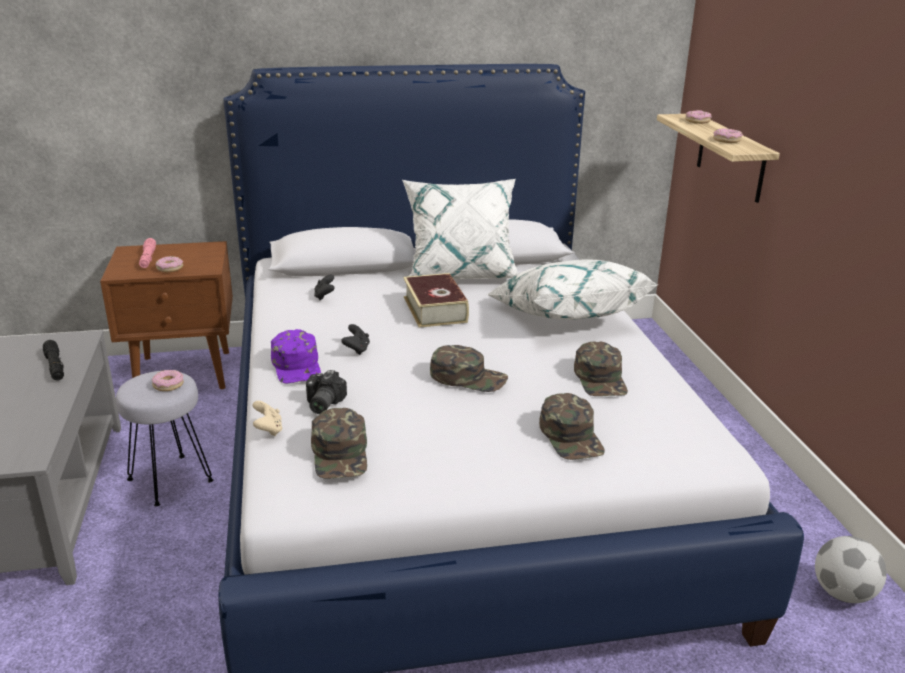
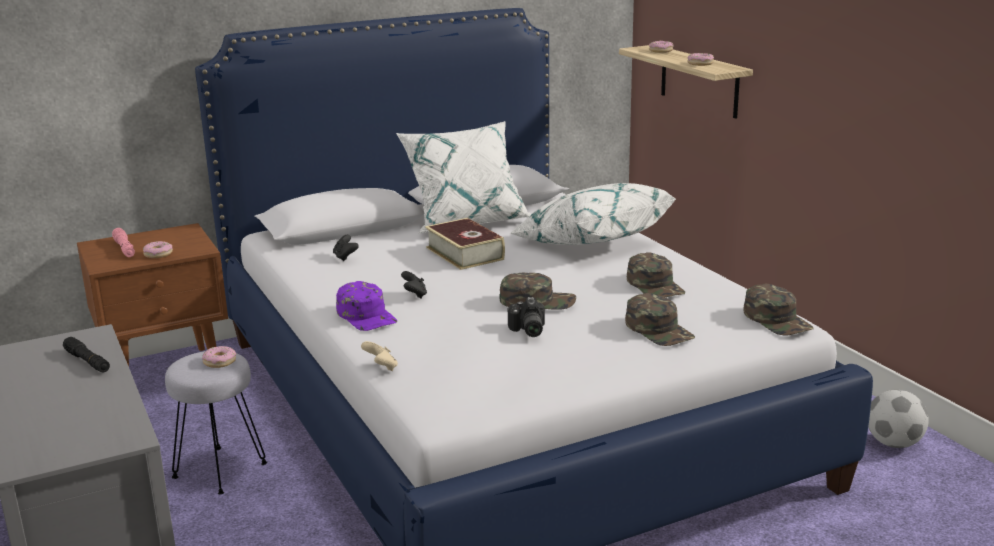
camera: 15 degrees left, 5 degrees down
(321, 404) = (416, 340): camera -> camera (527, 330)
(341, 453) = (467, 372): green cap -> green cap (777, 320)

